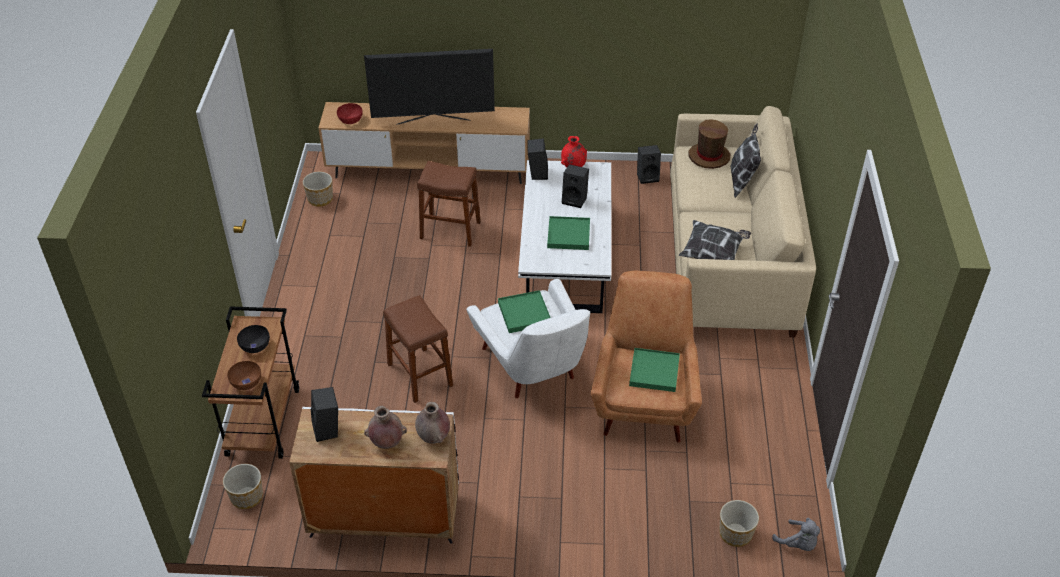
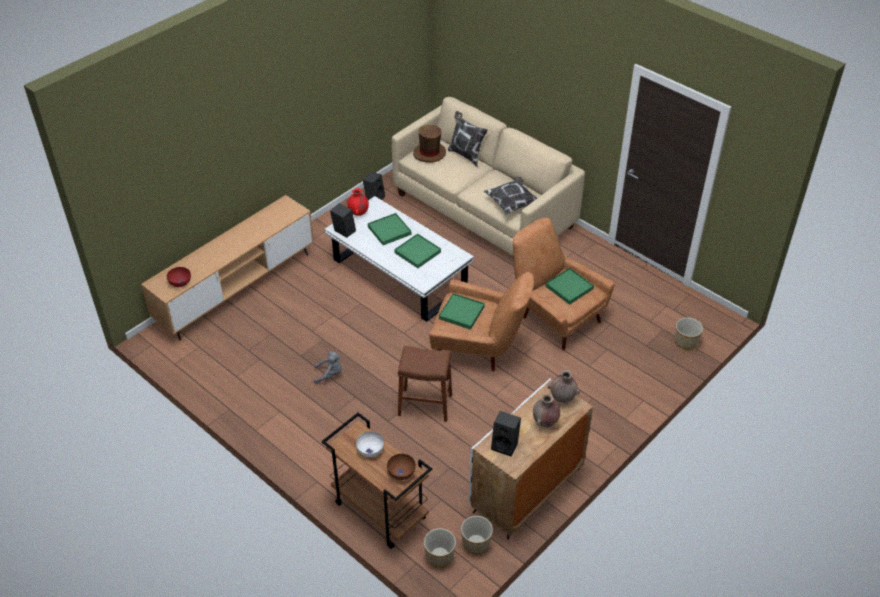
camera: 50 degrees left, 0 degrees up
(255, 346) = (371, 450): black bowl -> white bowl
(320, 199) = (191, 360): planter -> planter (475, 543)
(433, 121) = (239, 244): television -> none
(450, 230) = (309, 313): brown stool -> none
(533, 369) = (478, 348): white armchair -> brown armchair
(575, 199) = (389, 230): black speaker -> green tray
(798, 544) = (714, 322): grey plush toy -> grey plush toy (330, 374)

